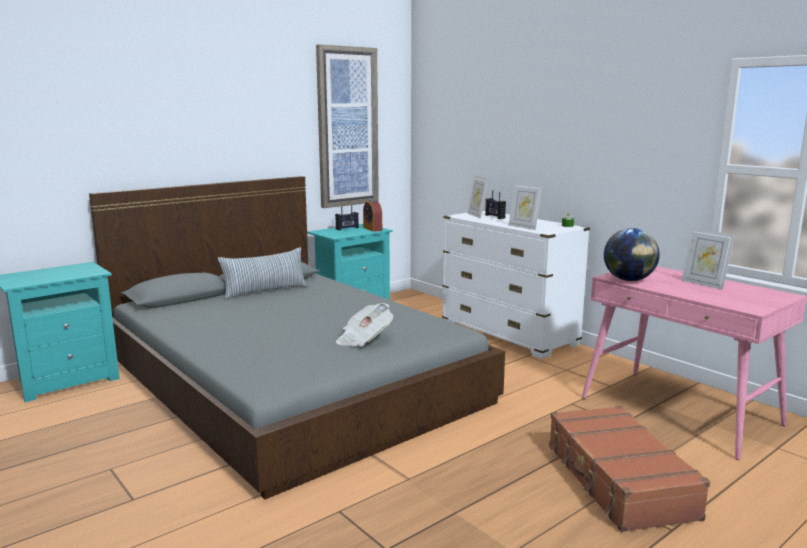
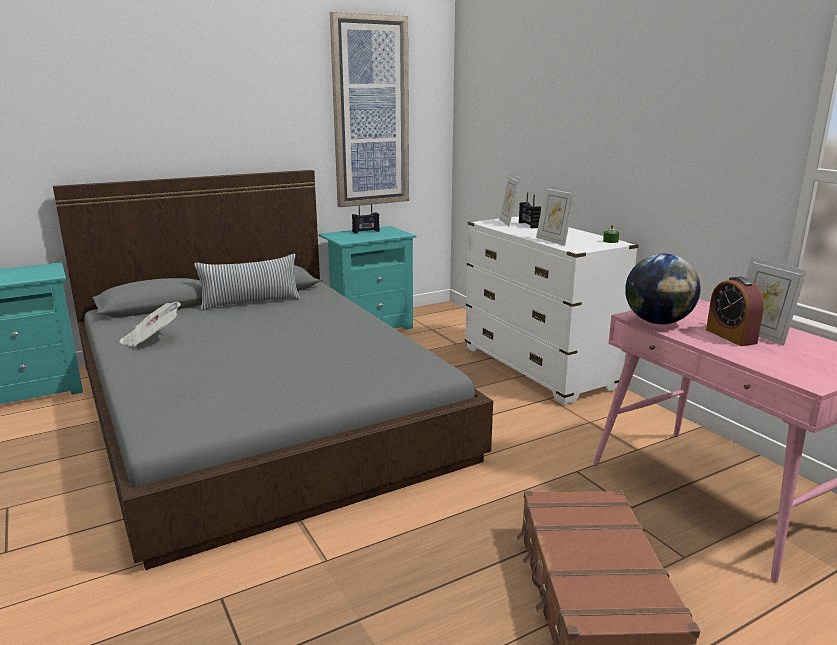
camera: 10 degrees right, 5 degrees up
(364, 339) = (317, 375): newspaper -> newspaper (152, 339)
(372, 229) = (394, 233): alarm clock -> alarm clock (731, 336)

